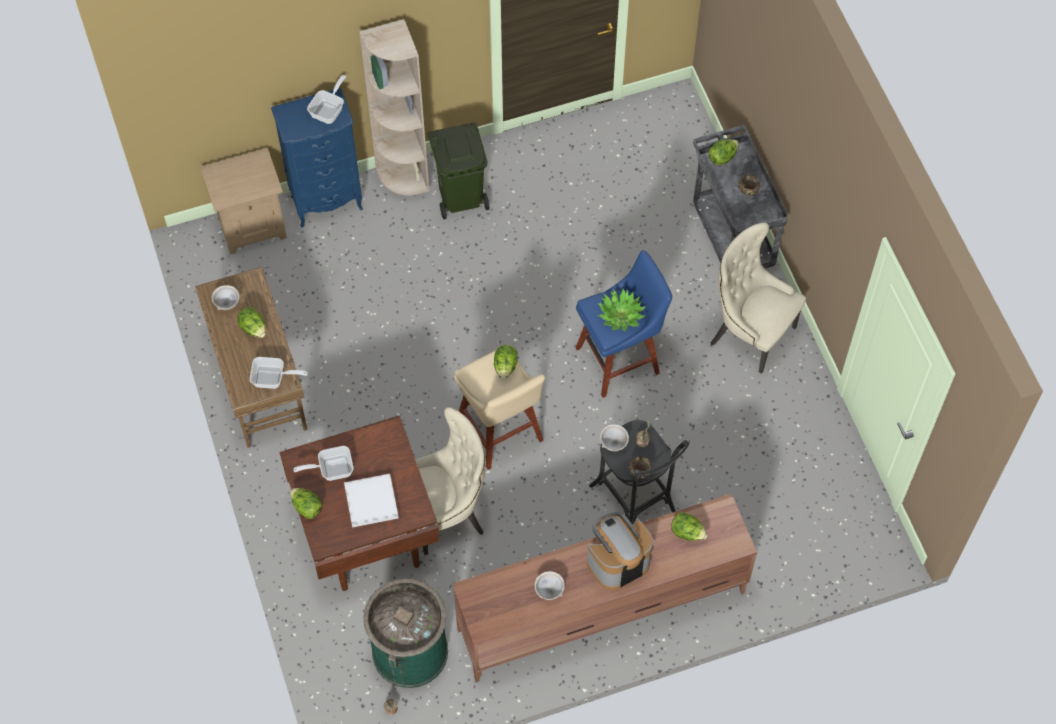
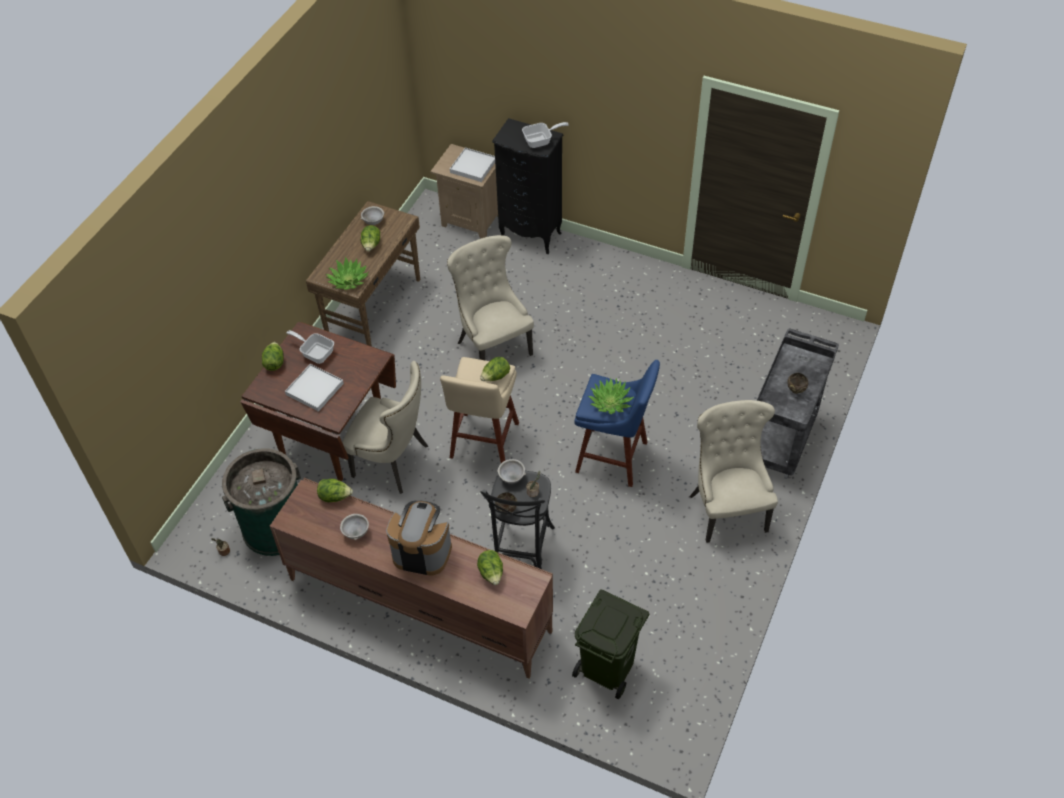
camera: 45 degrees right, 10 degrees down
(250, 176) = (473, 166): none -> white tray
(273, 379) = (348, 280): frying pan -> potted plant
(327, 204) = (529, 237): blue dresser -> black dresser
(404, 181) = (592, 255): beige bookcase -> none
(413, 338) = (494, 347): none -> beige chair
(461, 196) = (619, 288): green trash can -> green trash can (608, 668)
(722, 157) = (801, 356): lettuce -> lettuce (335, 497)

